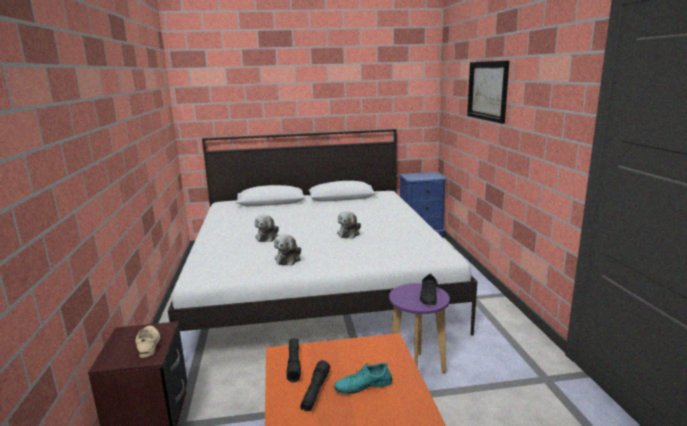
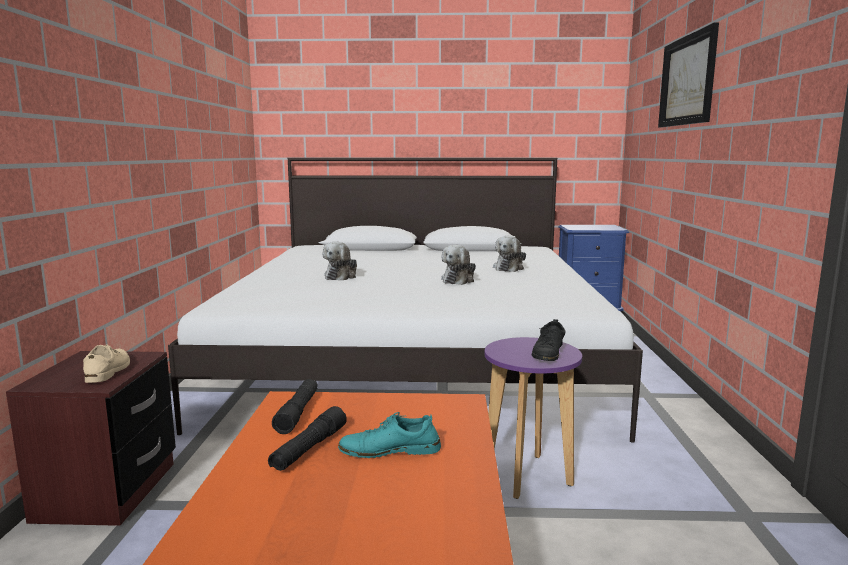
camera: 10 degrees right, 5 degrees down
(288, 259) = (356, 297): plush toy -> plush toy (509, 268)

